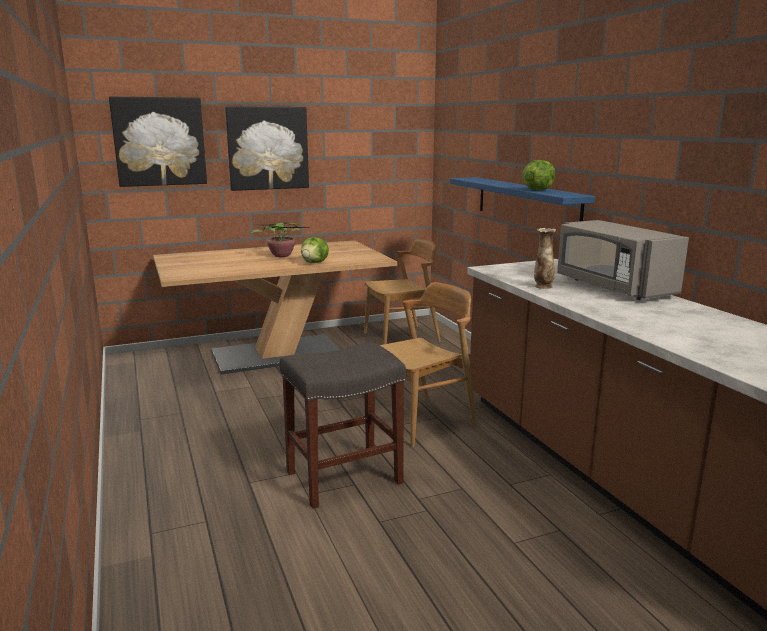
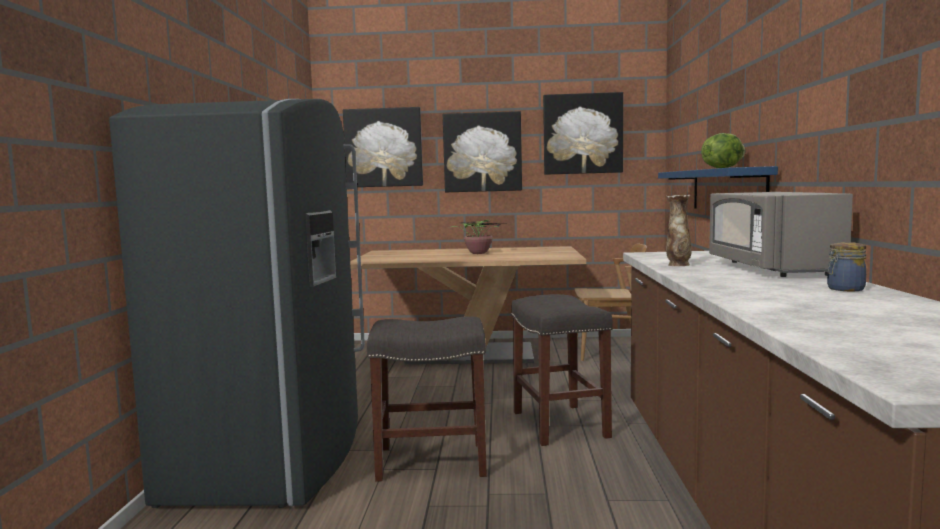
camera: 25 degrees right, 10 degrees down
(188, 507) = (272, 459): none -> grey fridge
(315, 263) = (500, 257): lettuce -> none
(363, 131) = (582, 134): none -> picture
(420, 420) = (561, 425): brown chair -> grey stool
(698, 314) = (844, 289): none -> jar

